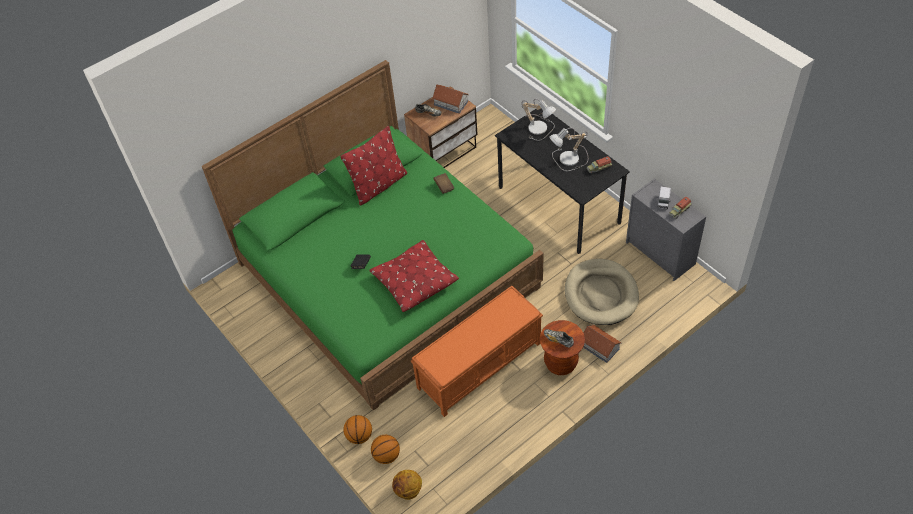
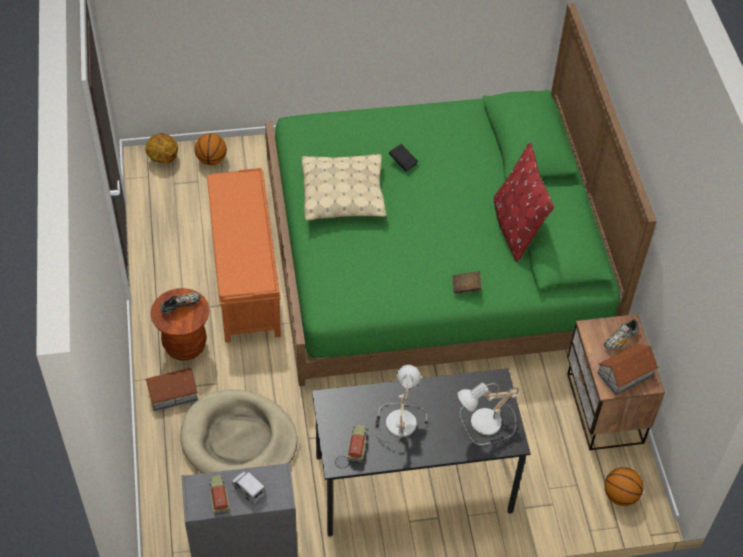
camera: 115 degrees right, 0 degrees up
(359, 436) = (250, 150): basketball -> basketball (620, 496)
(414, 281) = (343, 195): red pillow -> beige pillow

